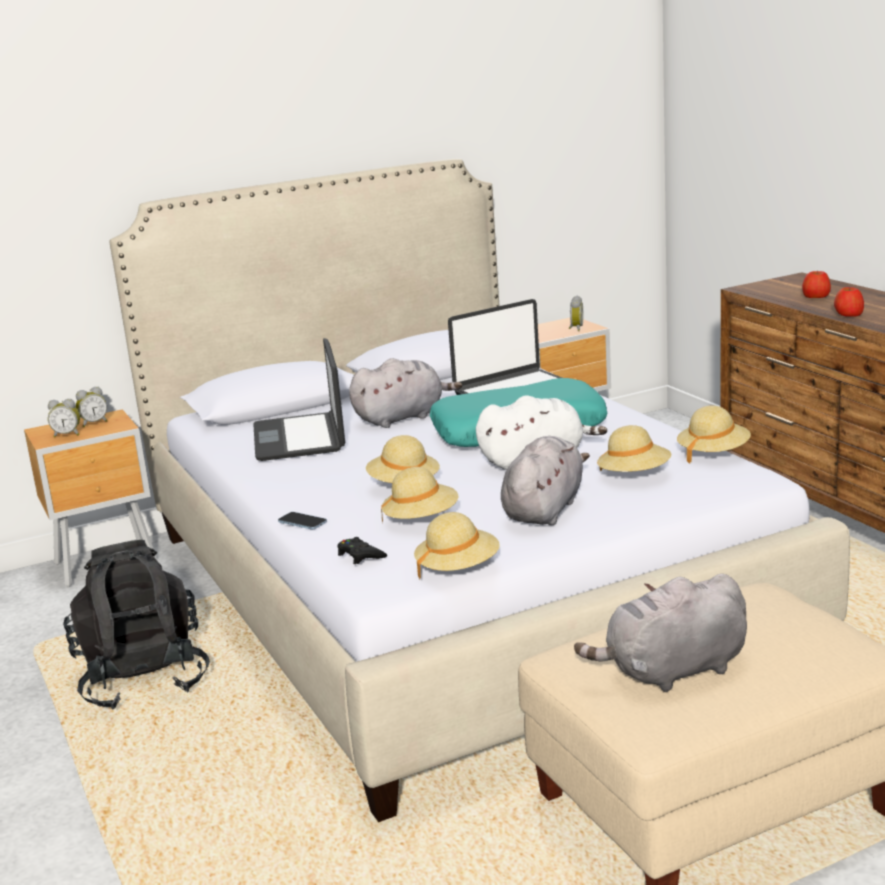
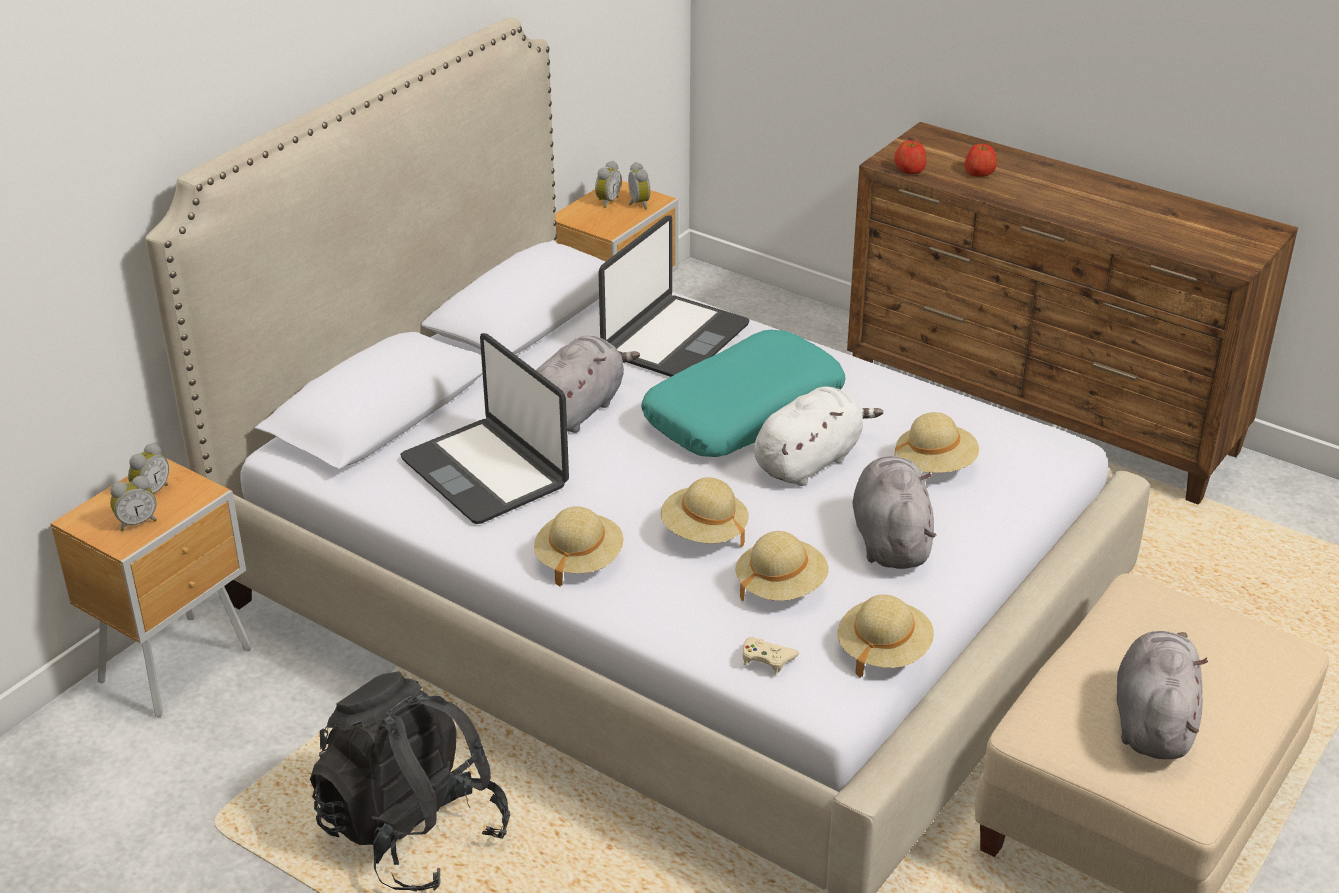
camera: 30 degrees left, 15 degrees up
(302, 522) = (641, 619): phone -> none
(360, 555) = (767, 658): black game controller -> beige game controller
(555, 326) = (606, 201): none -> alarm clock
(672, 672) = (1153, 721): grey plush toy -> grey plush toy turned 150 degrees clockwise
(713, 453) = (984, 414): beige hat -> beige hat (579, 560)
(848, 314) = (1042, 206): apple -> apple (909, 170)

